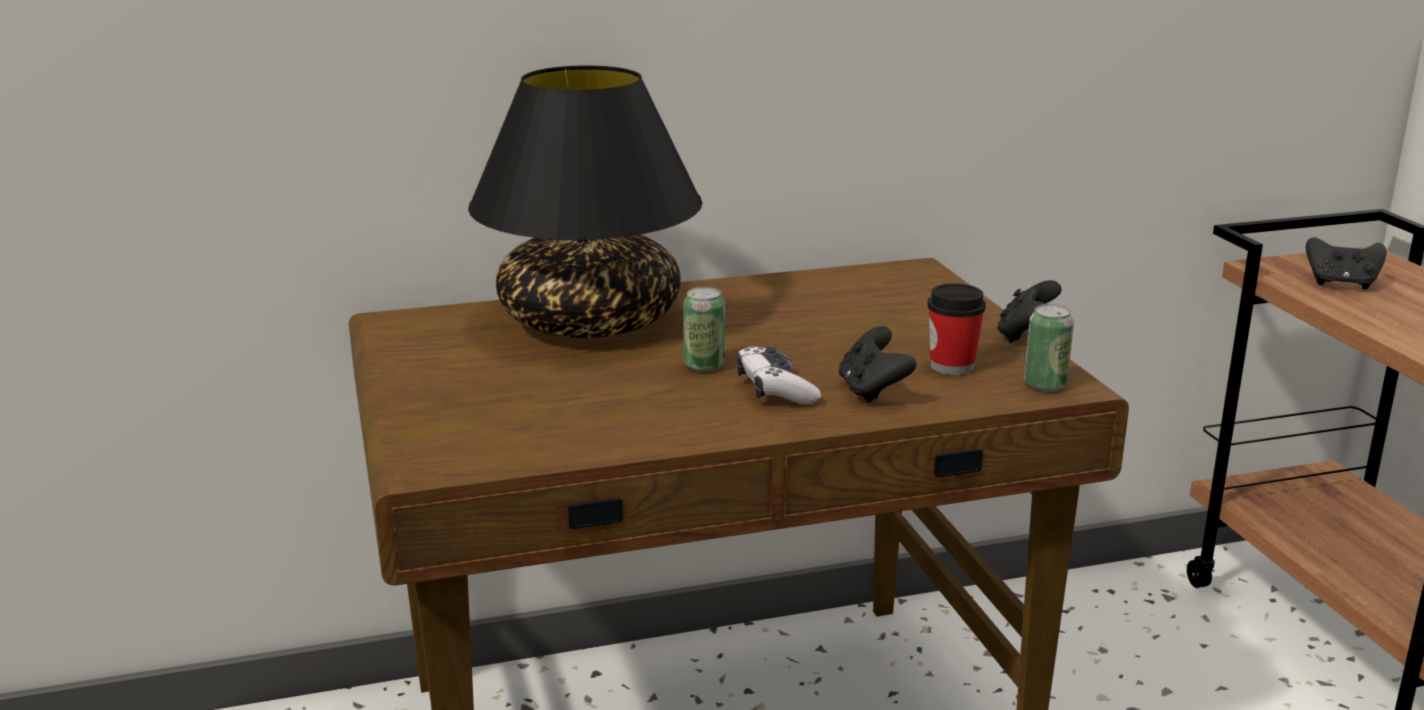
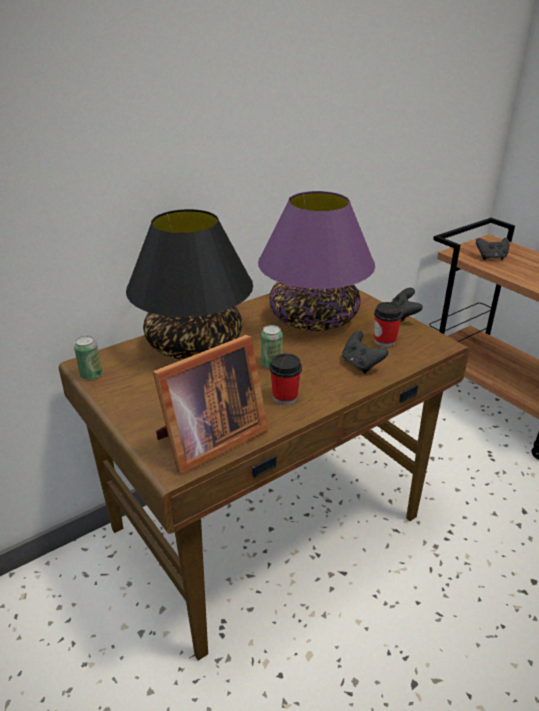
camera: 20 degrees left, 10 degrees up
(504, 444) = (208, 441): none -> picture frame
(687, 413) = (285, 398): none -> cup
(775, 390) = (316, 373): game controller -> none
(840, 315) = (312, 318): none -> purple table lamp
(1045, 385) = (431, 345): can -> can (91, 375)

